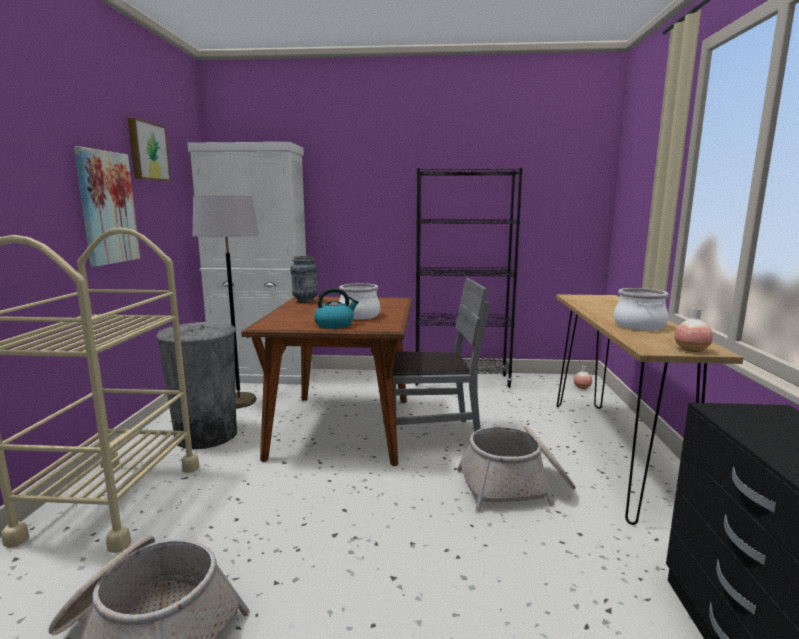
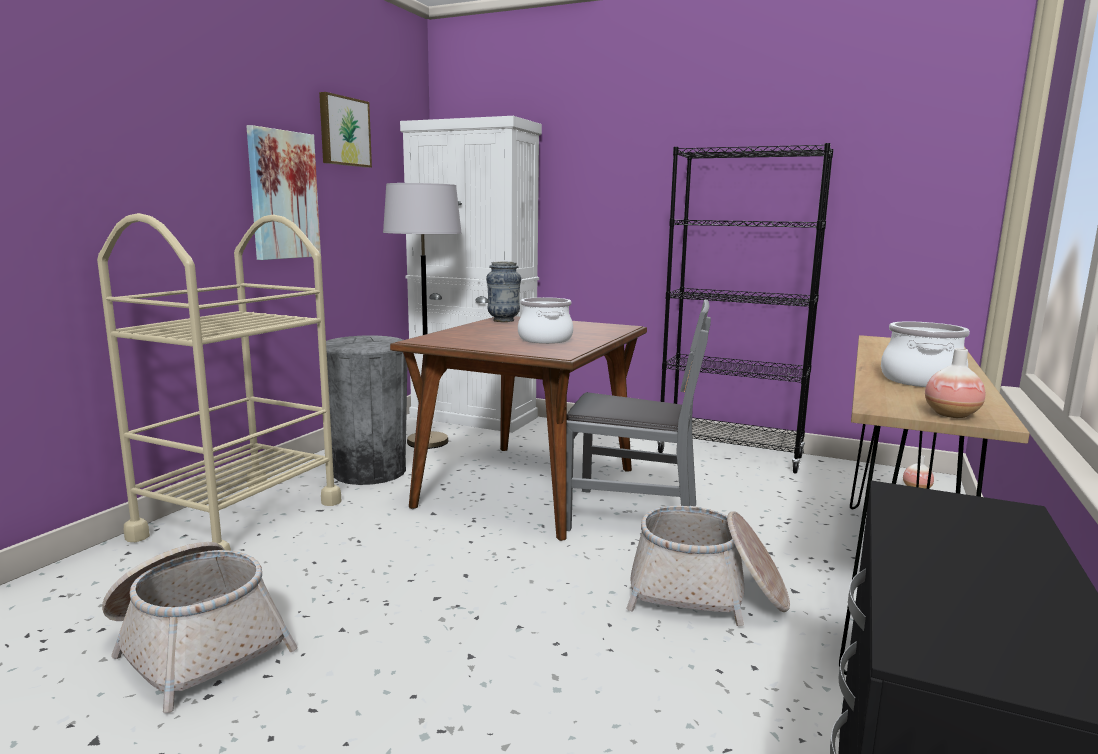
camera: 20 degrees right, 0 degrees up
(335, 325) = (501, 346): kettle -> none

